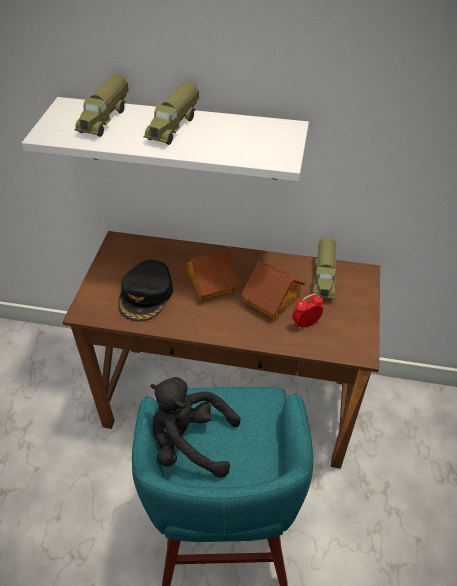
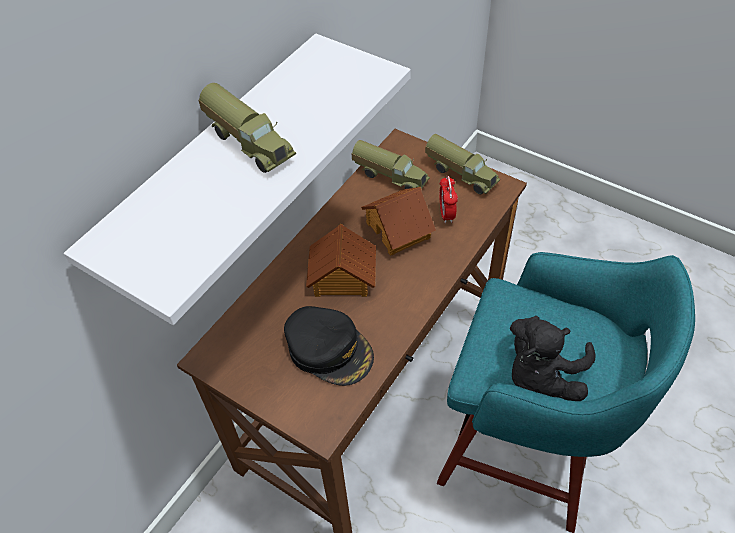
camera: 65 degrees left, 5 degrees up
(105, 119) = (179, 207): toy truck -> toy truck (461, 174)

